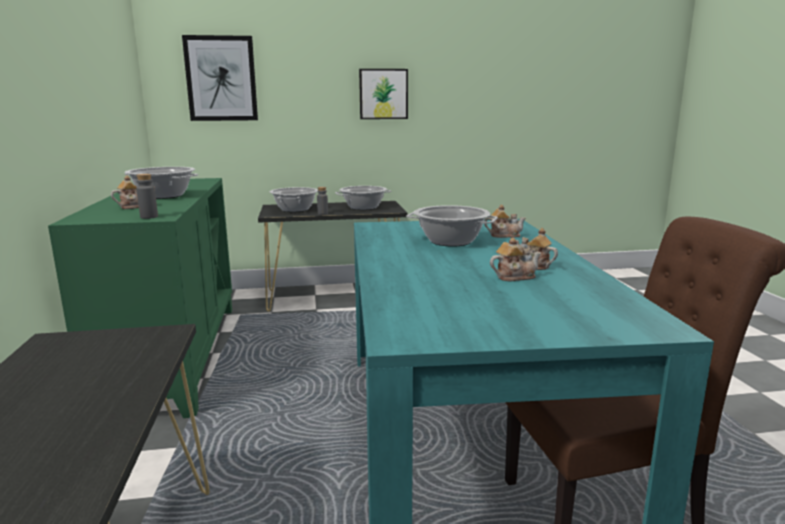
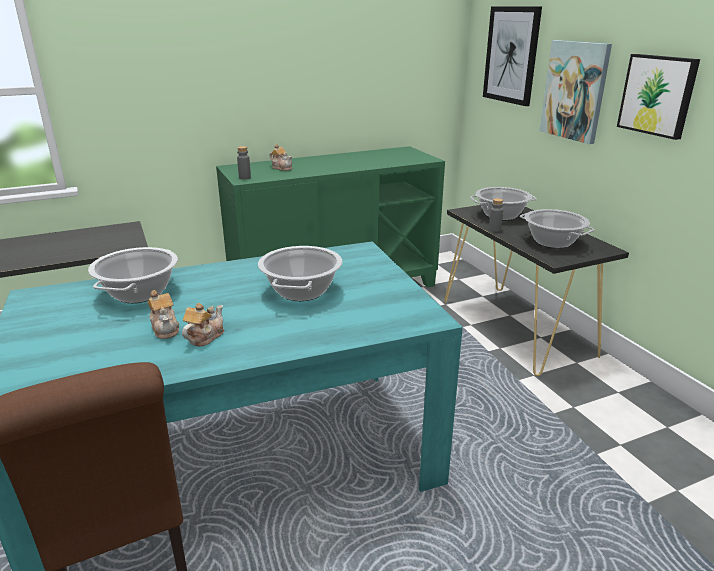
camera: 75 degrees right, 10 degrees up
(163, 196) = (330, 165): cooking pot -> cooking pot (139, 293)
(308, 100) = (575, 91): none -> picture
(504, 235) = (343, 318): teapot -> none

